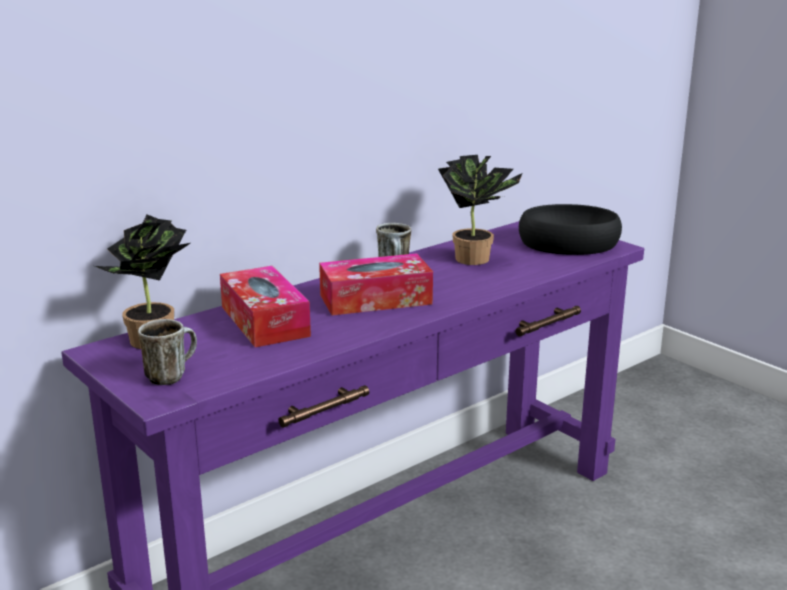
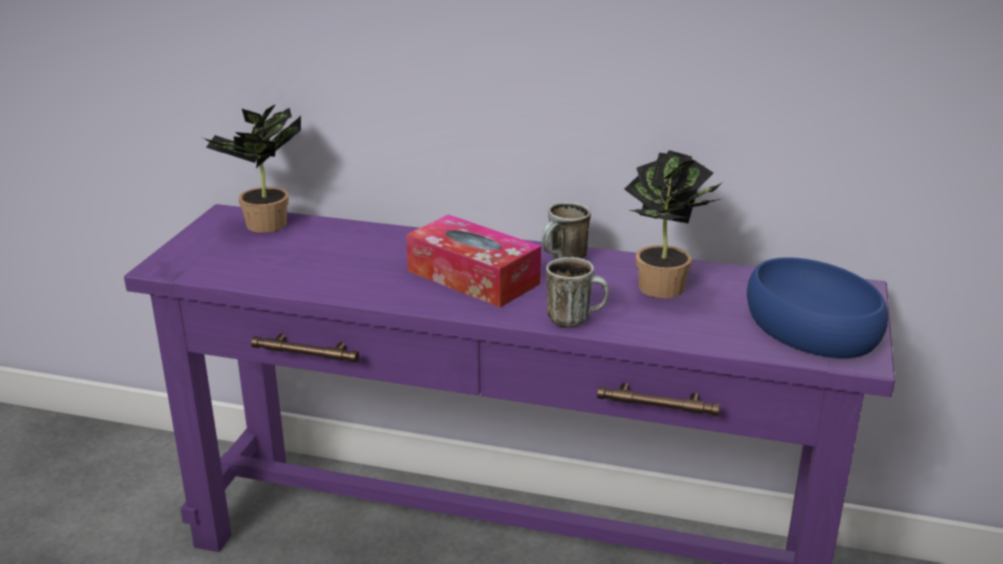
camera: 55 degrees right, 5 degrees up
(171, 375) = (208, 255): mug -> mug (576, 320)
(264, 321) = (358, 249): tissue box -> none
(569, 243) = (814, 326): black bowl -> blue bowl

